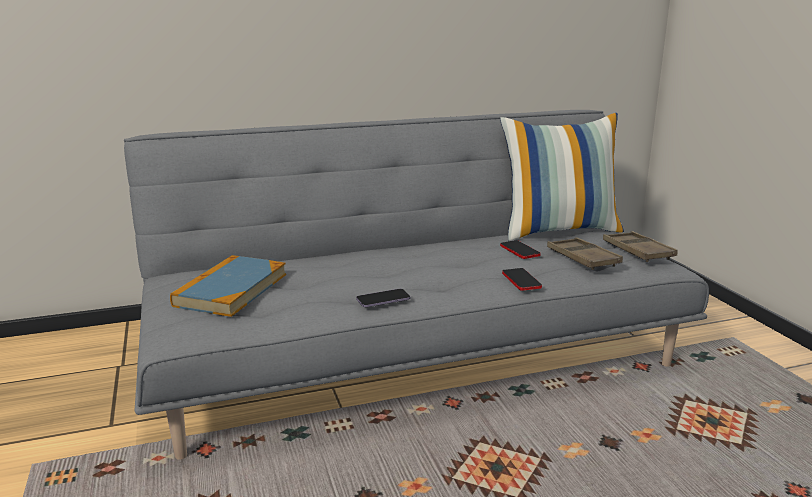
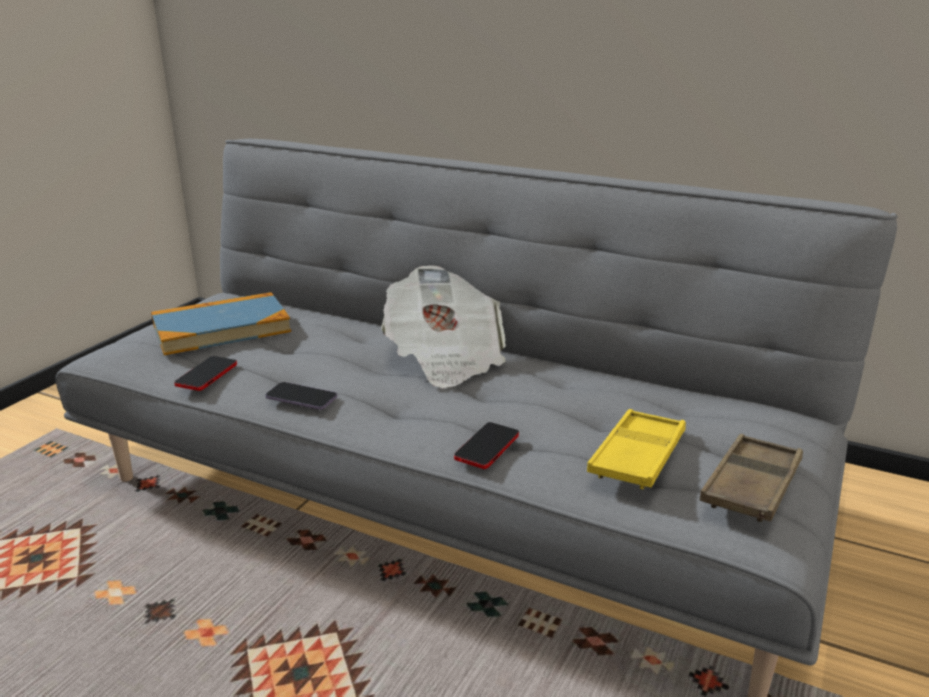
camera: 45 degrees right, 5 degrees up
(410, 254) = (445, 357): none -> newspaper
(519, 250) = (579, 406): phone -> phone (206, 374)
(559, 230) = (715, 401): pillow -> none
(582, 259) = (637, 456): brown tray -> yellow tray

